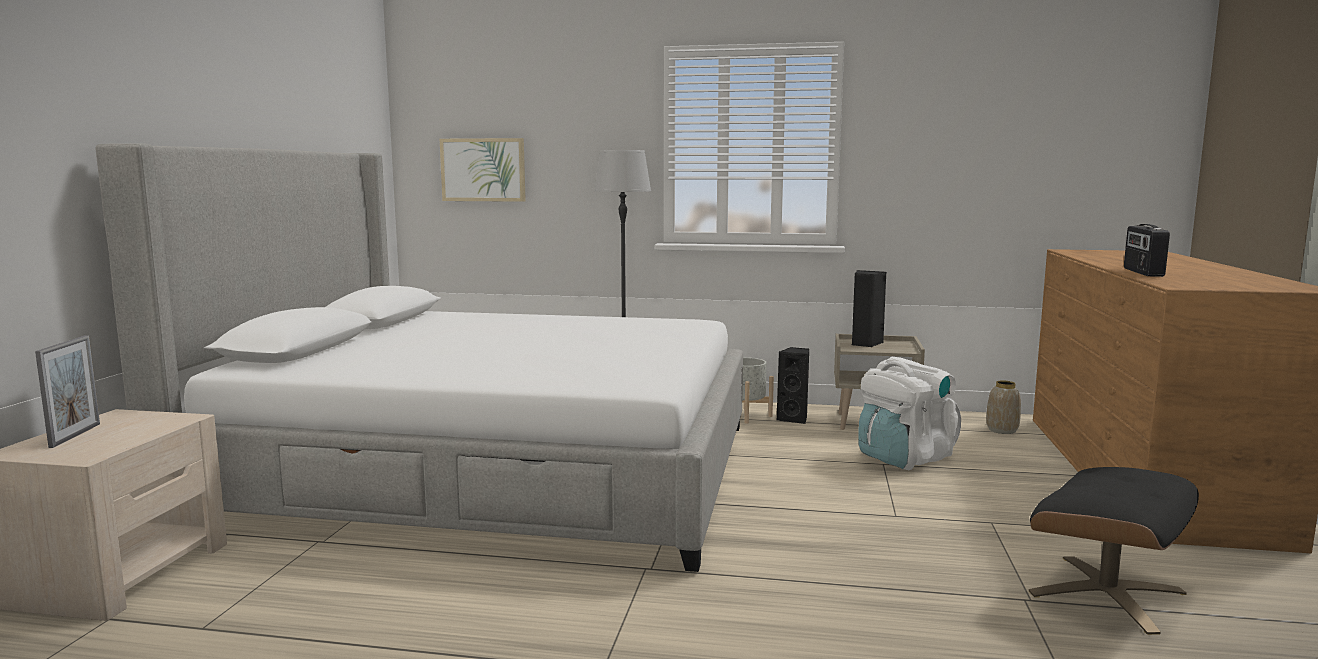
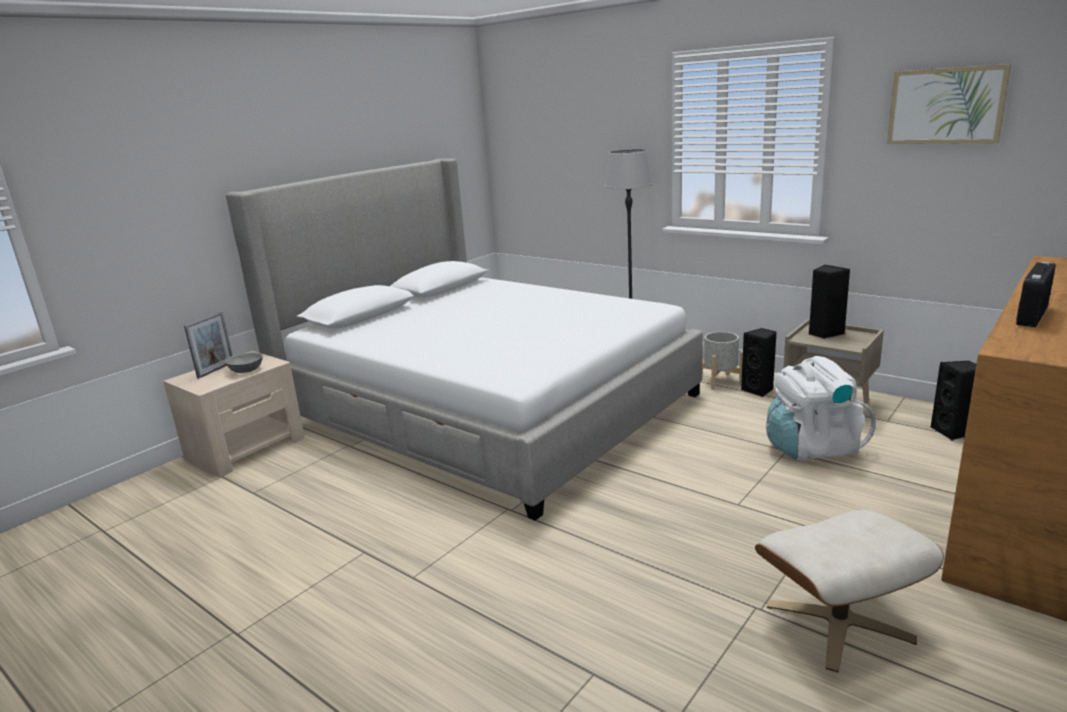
camera: 30 degrees right, 10 degrees up
(142, 430) = (246, 370): none -> grey bowl
(483, 170) = (542, 162): picture -> picture (946, 106)
(1002, 430) = (953, 432): vase -> black speaker
(1108, 593) = (839, 623): black ottoman -> beige ottoman

